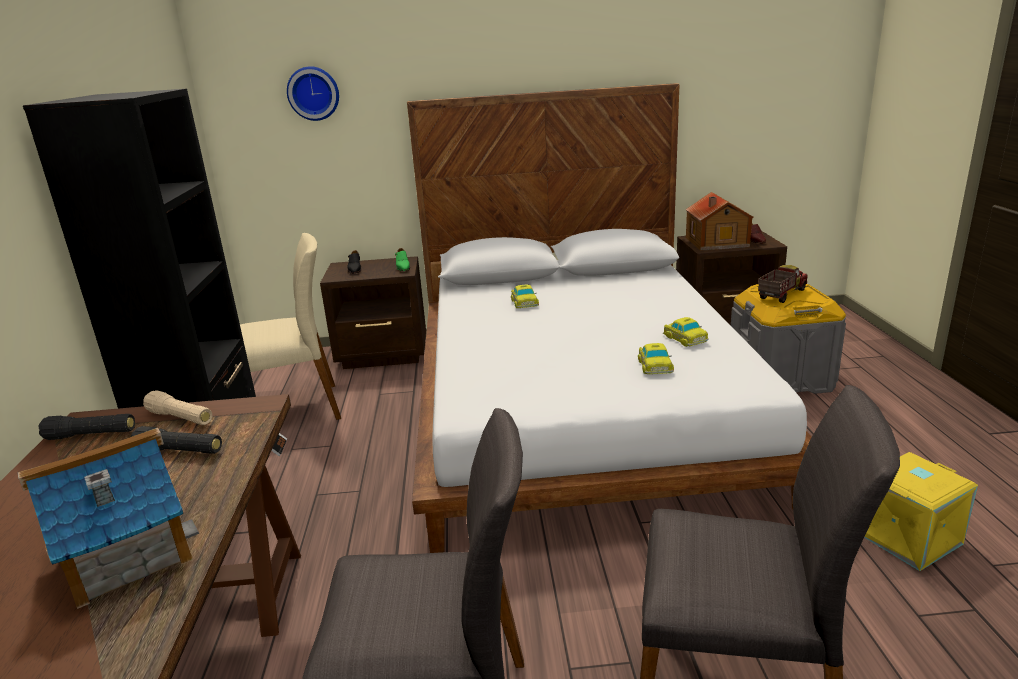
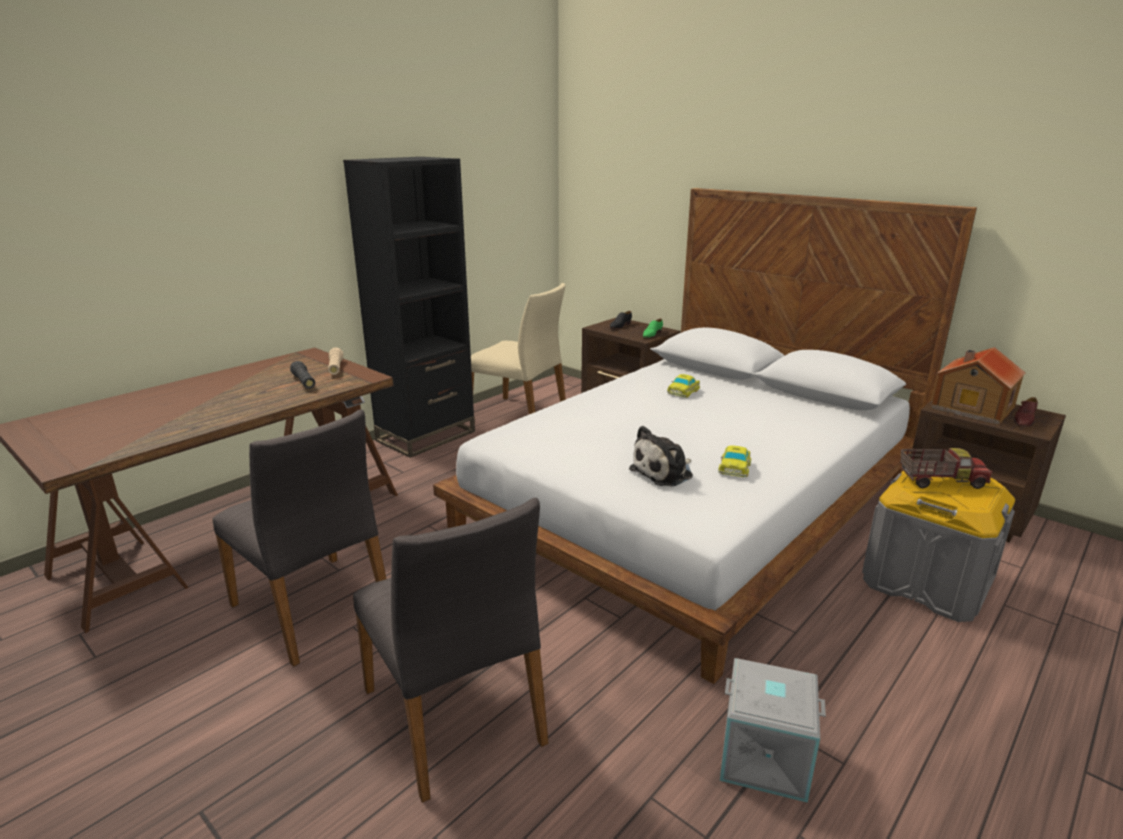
camera: 45 degrees right, 0 degrees up
(91, 435) = (298, 360): black flashlight -> none
(126, 555) = (209, 411): toy house -> none
(313, 93) = (630, 171): wall clock -> none
(654, 365) = (664, 472): toy car -> plush toy
(906, 536) = (765, 755): yellow storage box -> grey storage box

